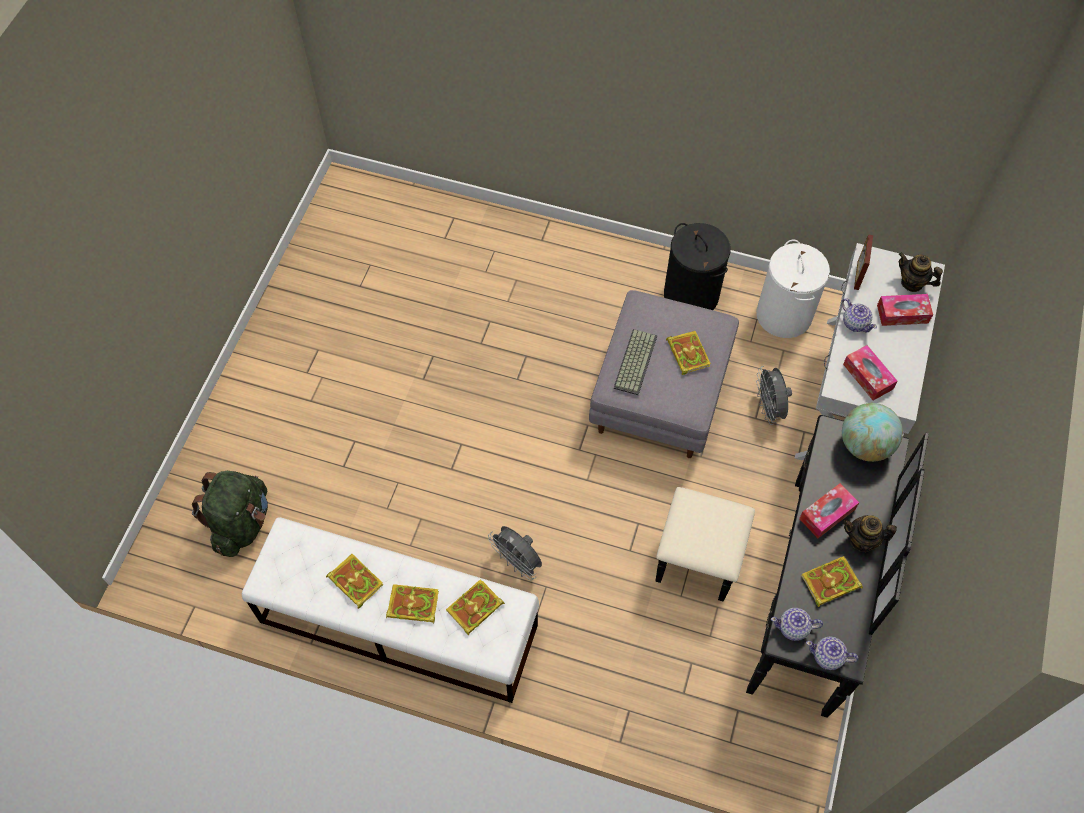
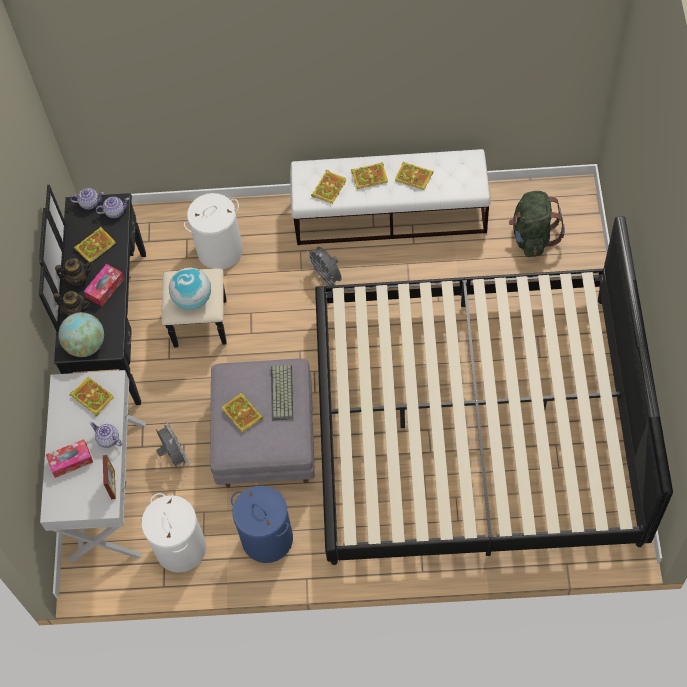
camera: 165 degrees right, 0 degrees up
(430, 331) = (475, 425): none -> bed
(518, 562) = (327, 278): grey fan -> grey fan turned 150 degrees counterclockwise
(642, 656) = (220, 250): none -> white laundry basket
(691, 295) = (267, 538): black laundry basket -> blue laundry basket
(707, 518) = (193, 299): none -> globe
(868, 376) = (91, 397): tissue box -> book
(912, 283) = (66, 493): teapot -> teapot (76, 311)

